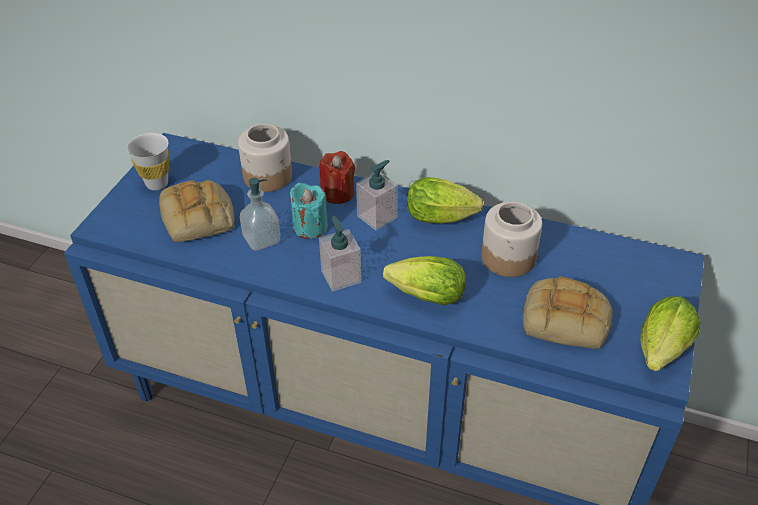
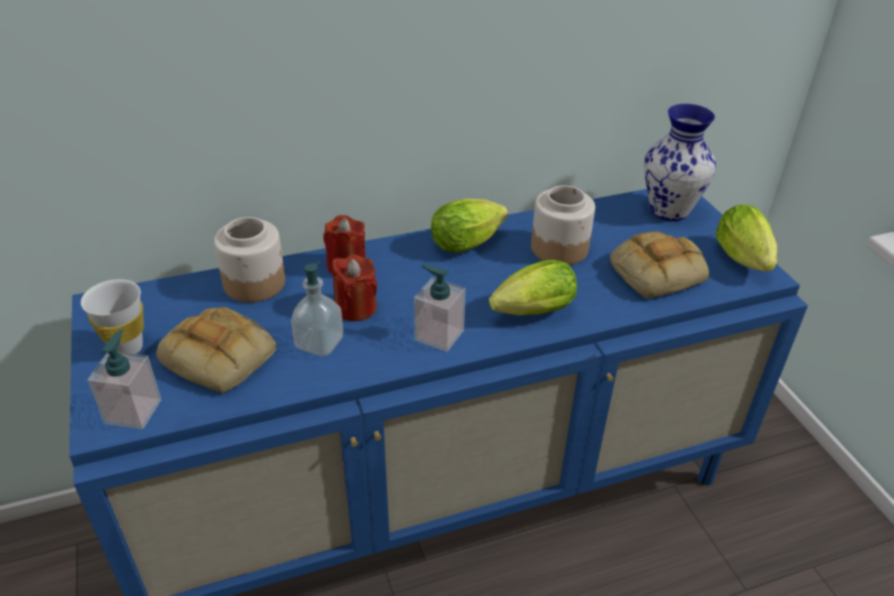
camera: 40 degrees left, 5 degrees down
(310, 227) = (355, 307): turquoise candle -> red candle
(377, 217) = (410, 269): soap dispenser -> soap dispenser (133, 411)
(649, 273) = (669, 211): none -> vase

